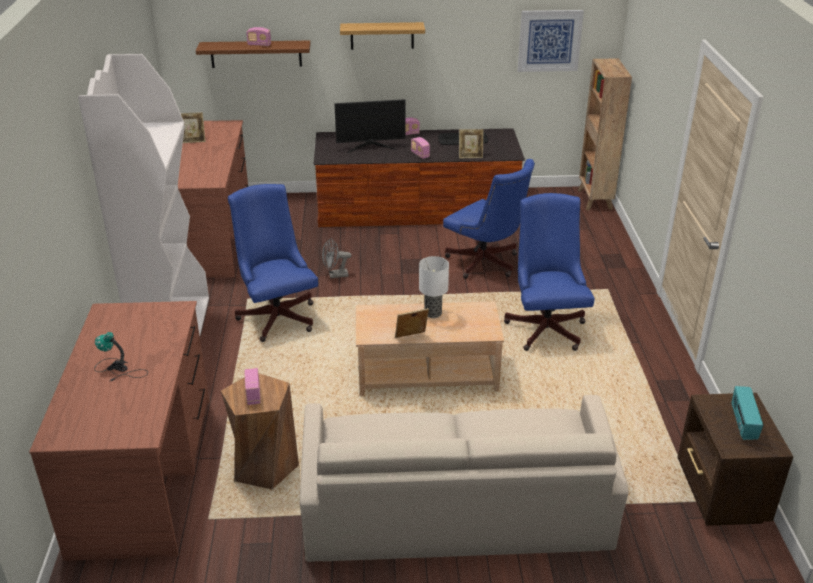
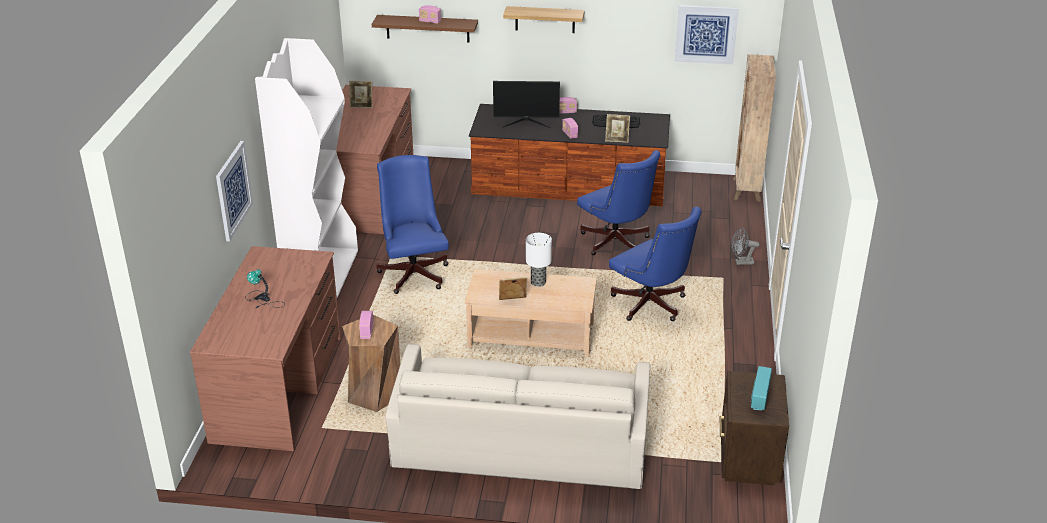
camera: 10 degrees right, 0 degrees up
(64, 236) = (233, 190): none -> picture
(335, 275) = (474, 241): grey fan -> grey fan (741, 262)
(546, 326) = (651, 306): blue office chair -> blue office chair turned 135 degrees clockwise

